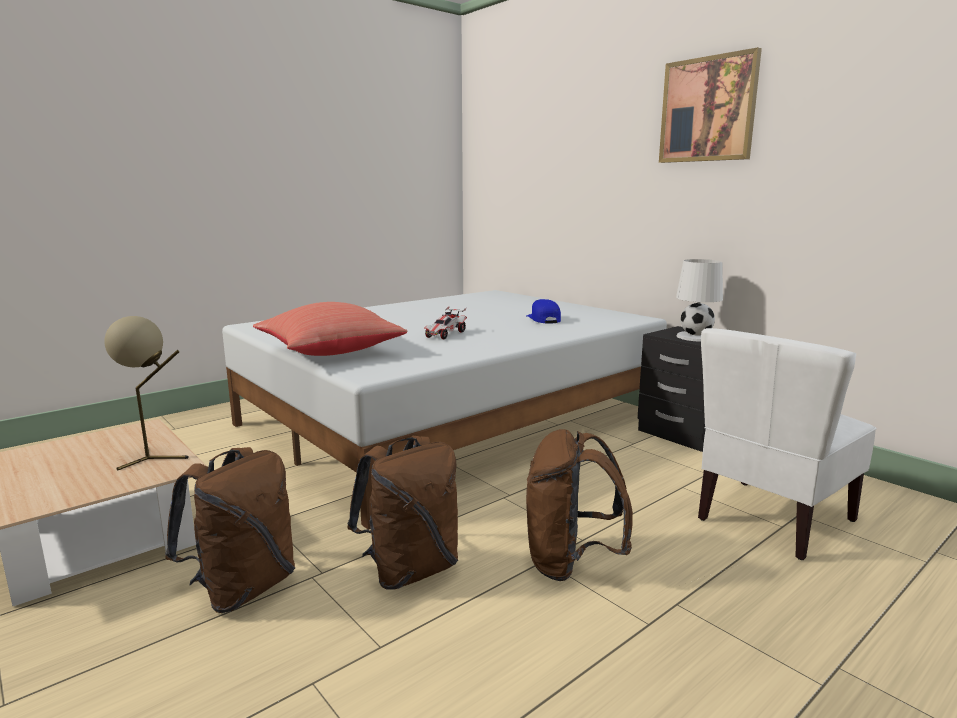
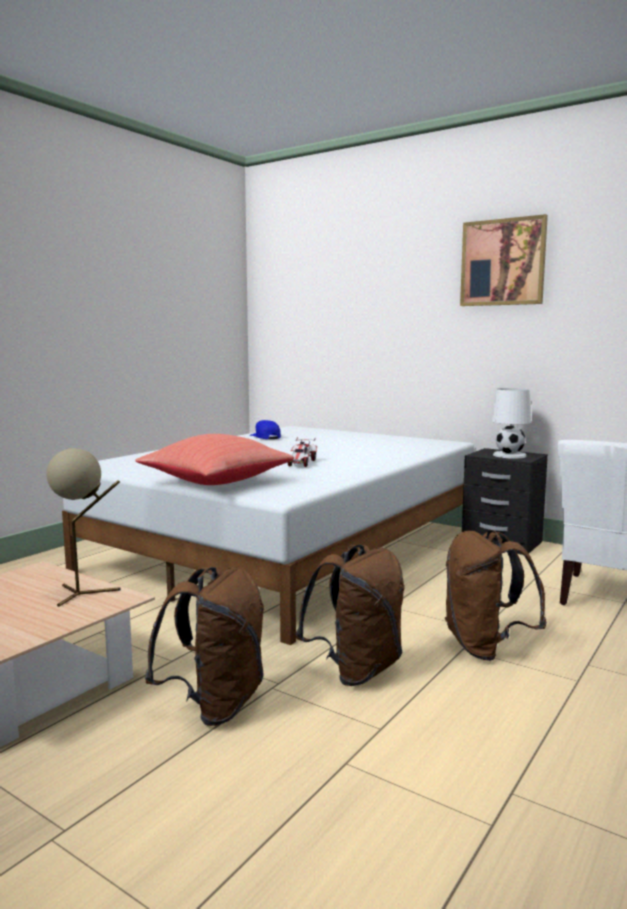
camera: 15 degrees left, 5 degrees down
(543, 319) = (371, 447): blue cap -> blue cap (265, 437)

